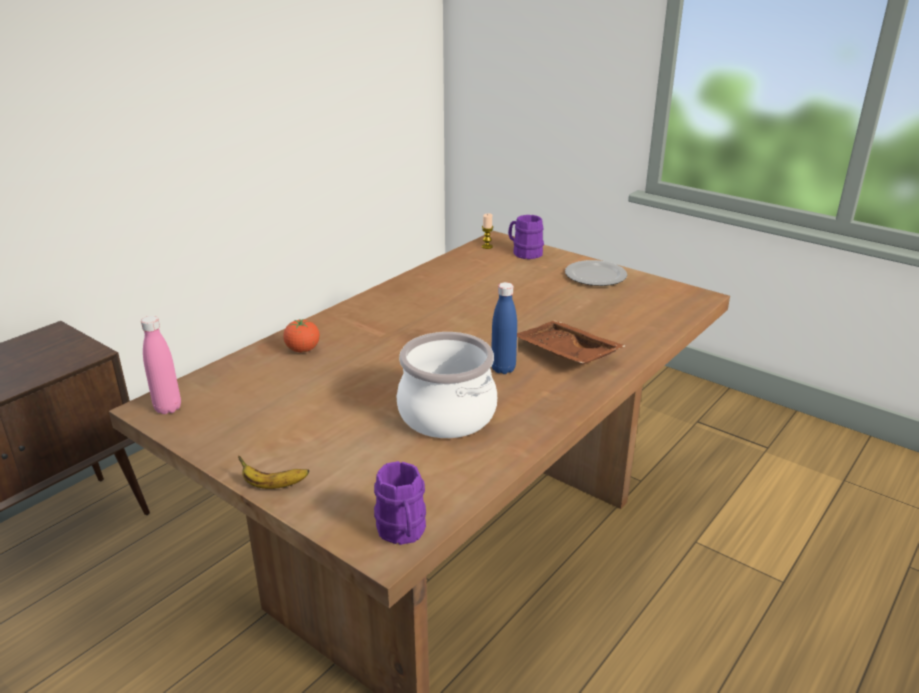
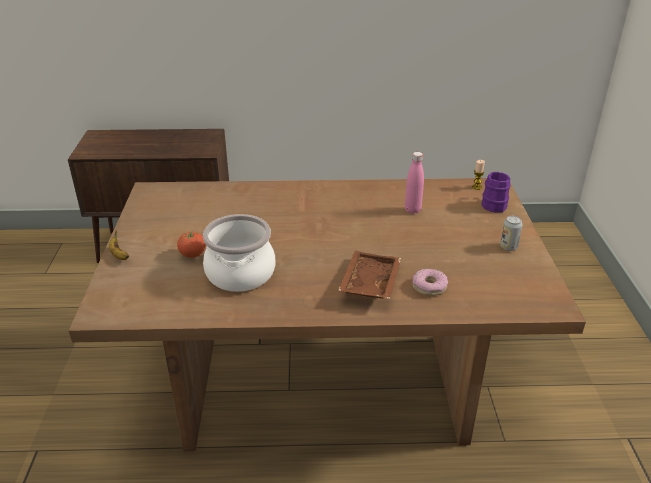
camera: 50 degrees right, 5 degrees up
(168, 408) = (152, 194): pink bottle -> pink bottle (412, 210)
(303, 350) = (251, 197): tomato -> tomato (193, 255)
(402, 532) = (115, 312): purple mug -> none
(503, 369) = (317, 268): blue bottle -> none
(596, 276) = (508, 247): plate -> can
(608, 330) = (429, 286): none -> donut

